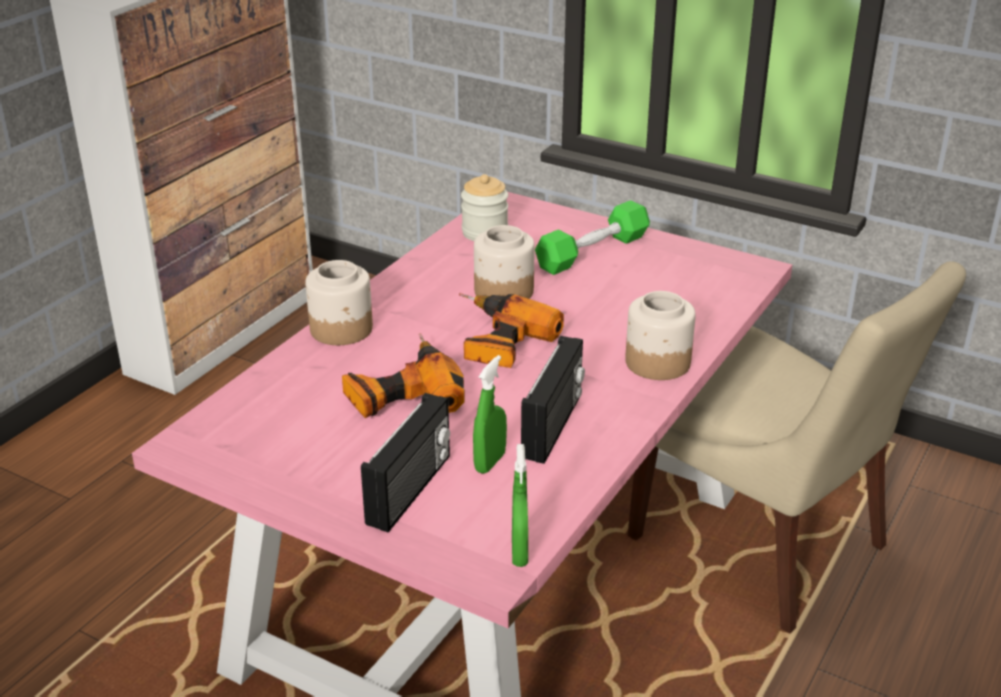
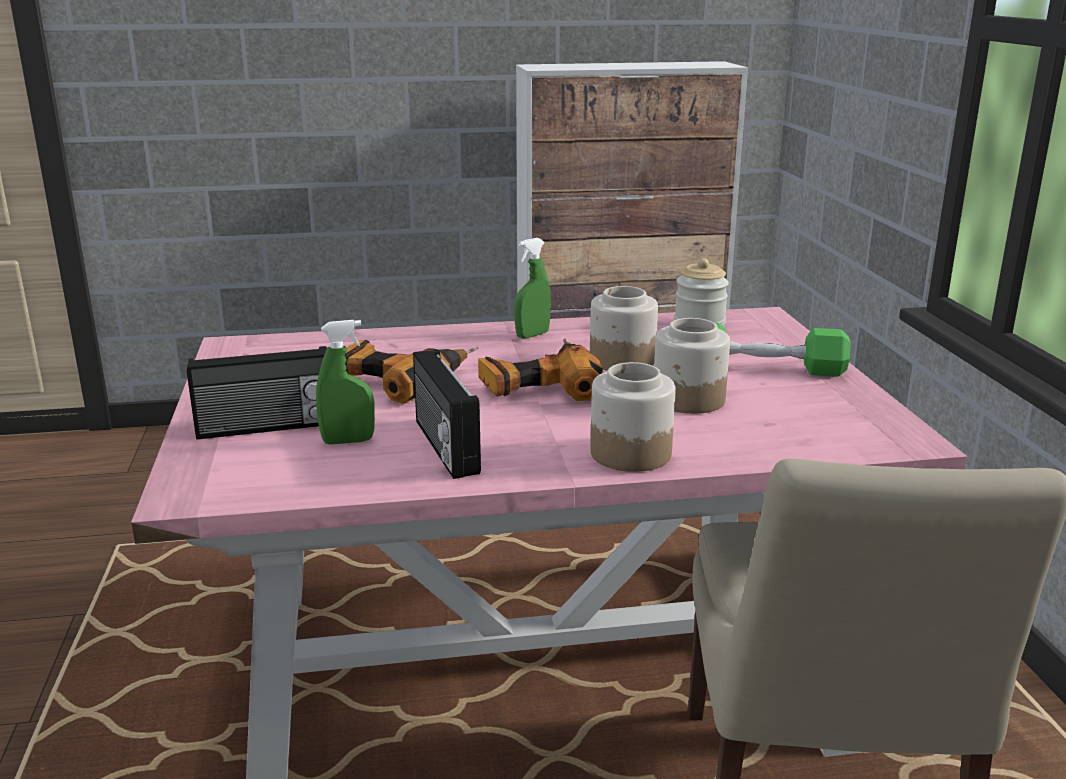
camera: 50 degrees right, 10 degrees down
(342, 329) = (457, 334): jar -> jar (689, 400)
(519, 552) = (224, 497): green spray bottle -> green spray bottle (532, 335)
(554, 426) = (443, 447): radio -> radio turned 90 degrees clockwise

